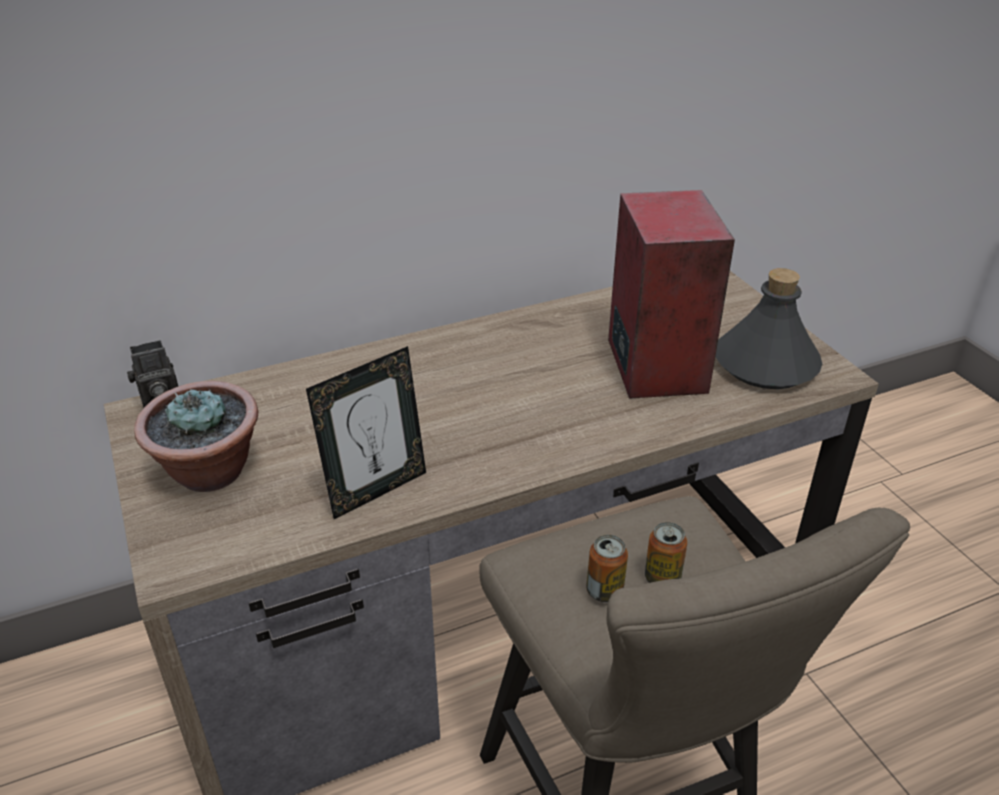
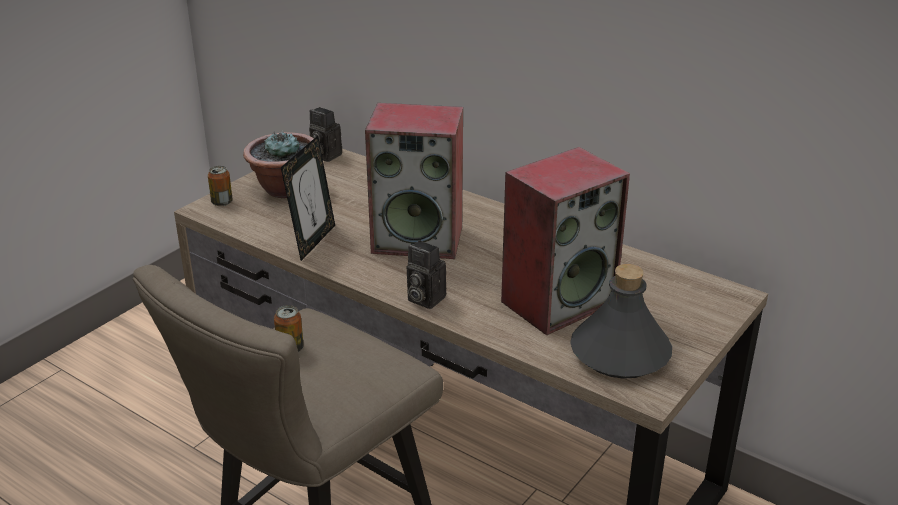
camera: 60 degrees right, 5 degrees down
(376, 490) = (313, 241): picture frame -> picture frame turned 90 degrees counterclockwise
(453, 407) = (419, 239): none -> speaker
(583, 446) = (423, 299): none -> camera
(662, 578) = (319, 368): can -> can (222, 202)

